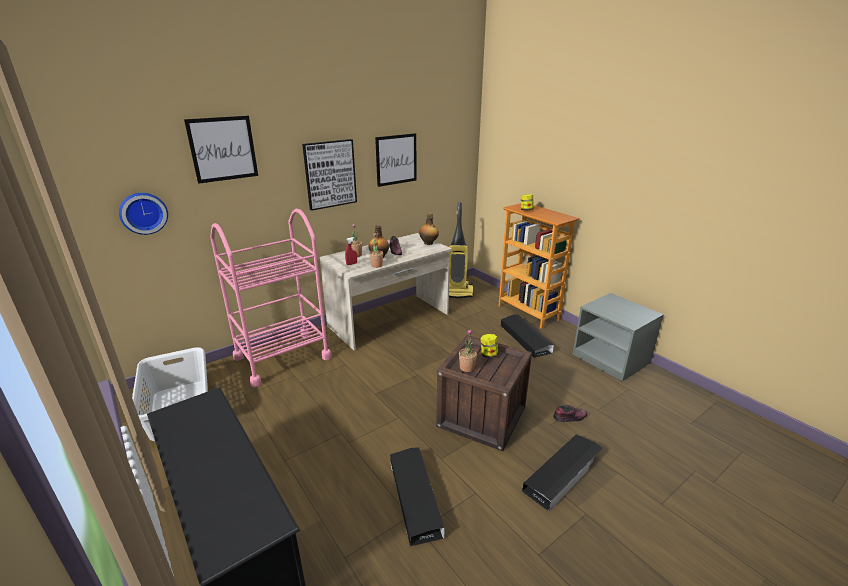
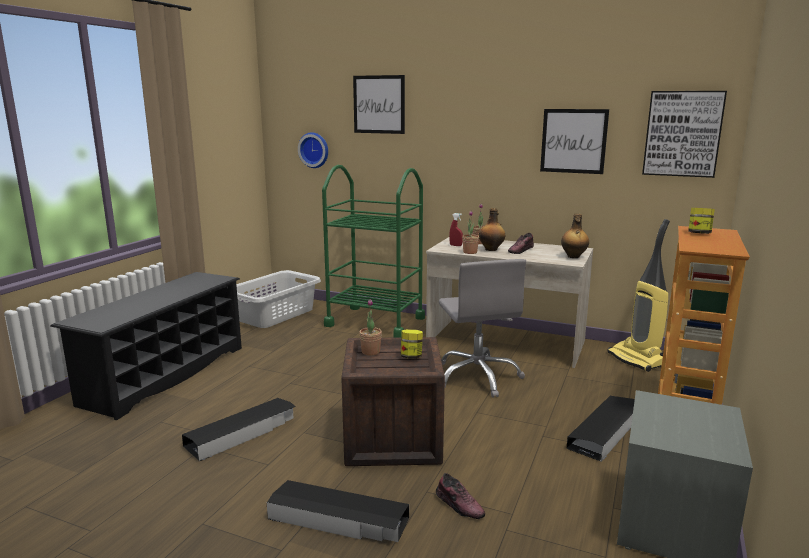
camera: 60 degrees right, 10 degrees down
(282, 358) = (375, 322): pink cart -> green cart
(330, 174) = (479, 145): picture -> picture (682, 134)
(427, 350) = (477, 377): none -> grey office chair

